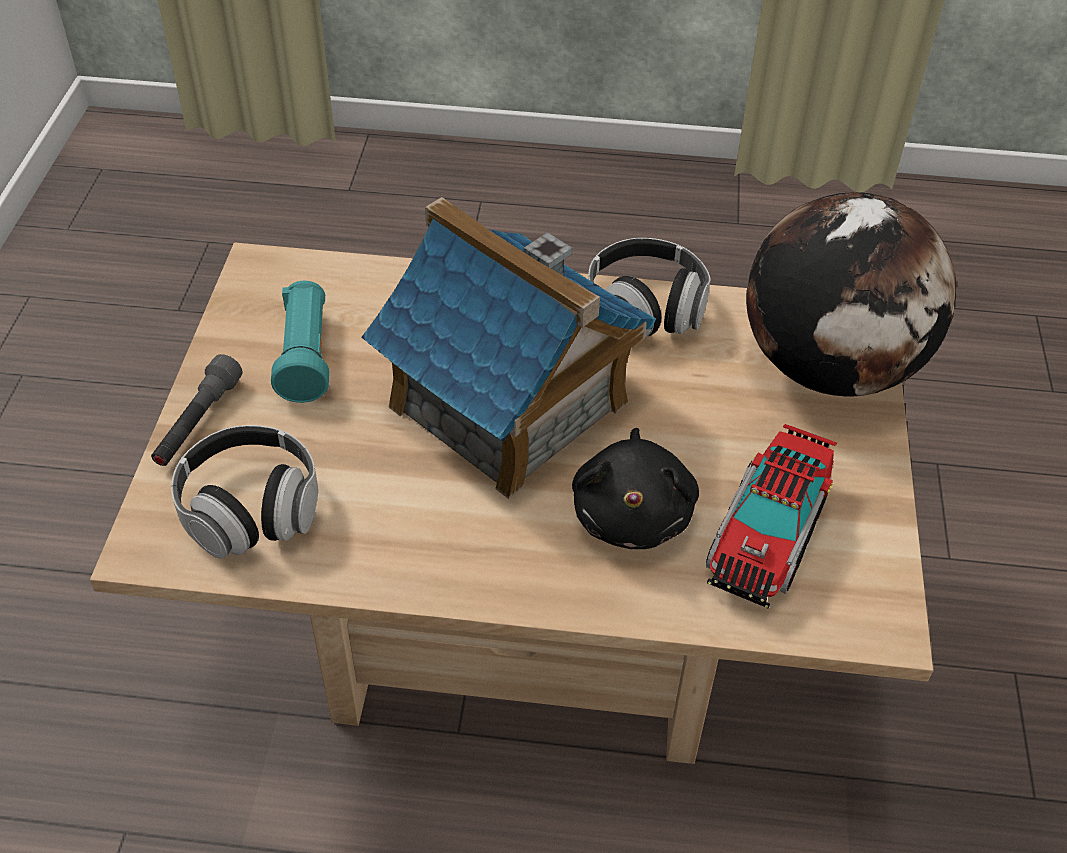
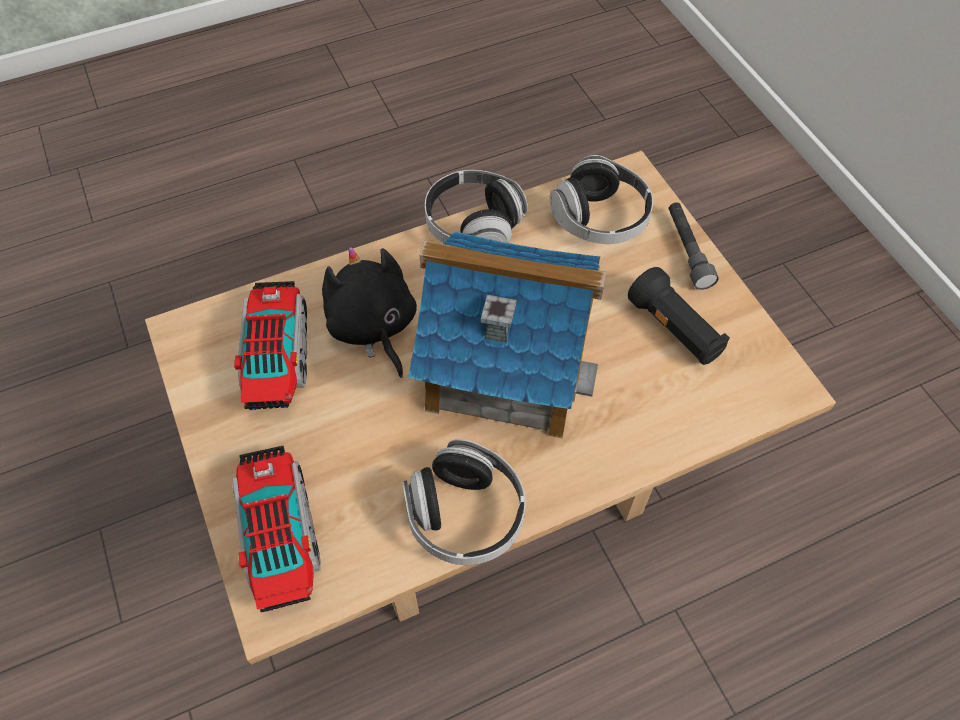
camera: 150 degrees right, 10 degrees up
(306, 356) = (674, 330): turquoise flashlight -> black flashlight
(416, 580) = (474, 226): none -> headphones
(831, 368) = (280, 534): globe -> toy truck

